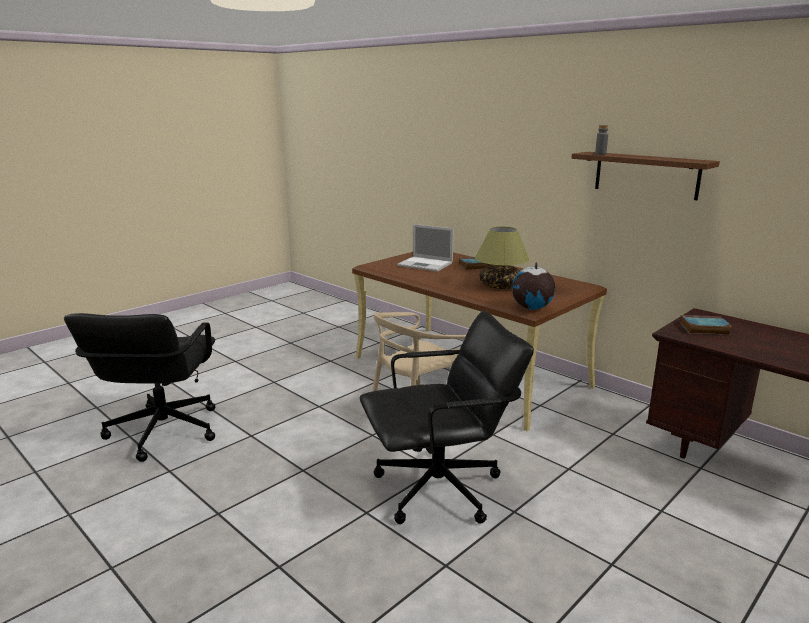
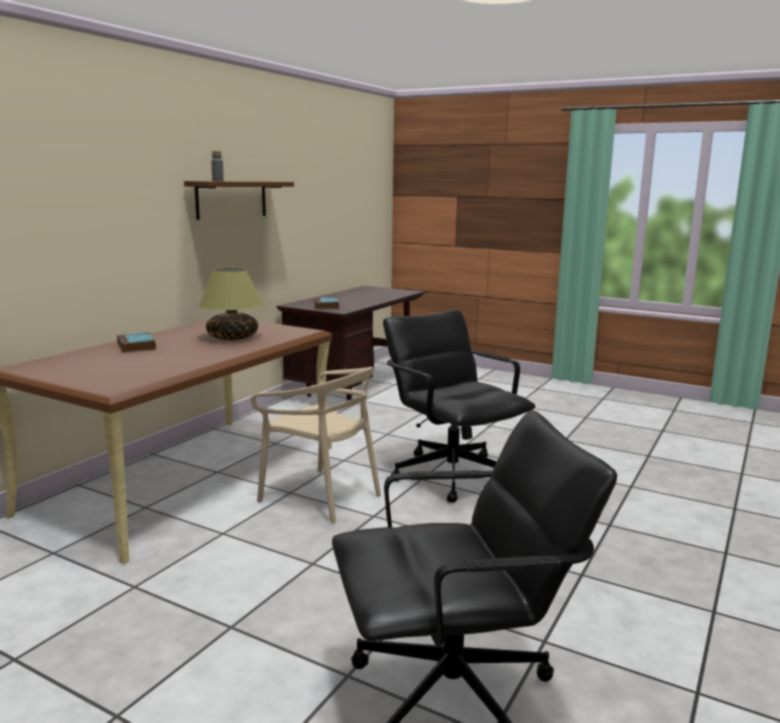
camera: 105 degrees left, 5 degrees down
(426, 264) = (121, 364): laptop -> none
(531, 308) = (307, 330): globe -> none

